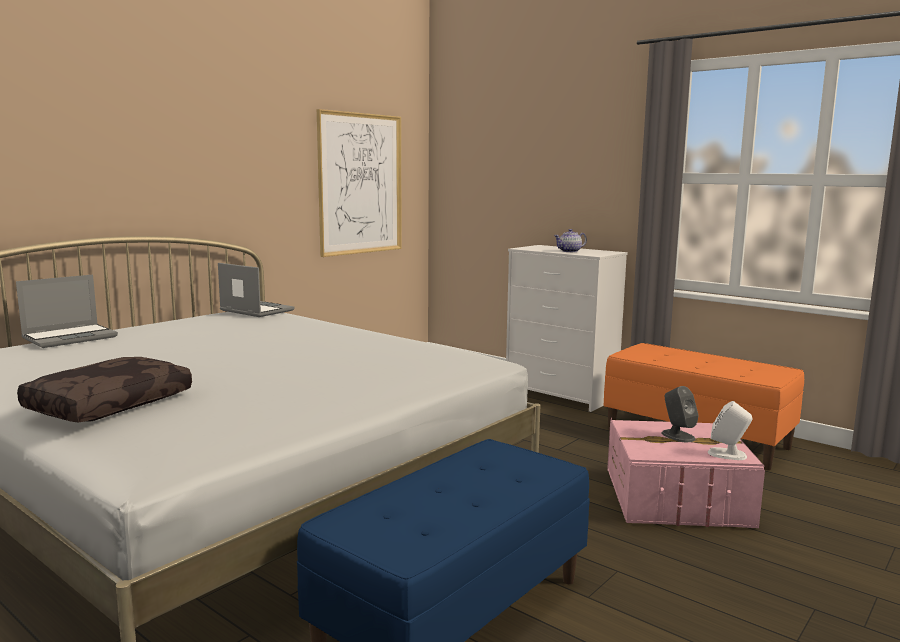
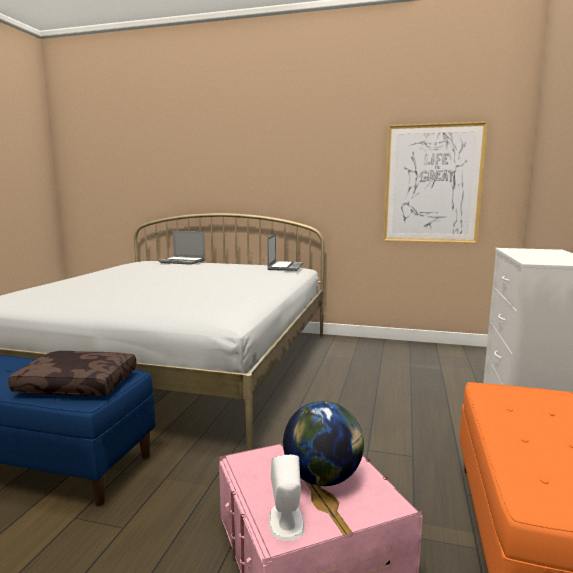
camera: 65 degrees right, 0 degrees up
(109, 404) = (69, 282): brown pillow -> brown pillow (79, 384)
(569, 251) = (534, 256): teapot -> none
(677, 436) = (323, 477): grey speaker -> globe

